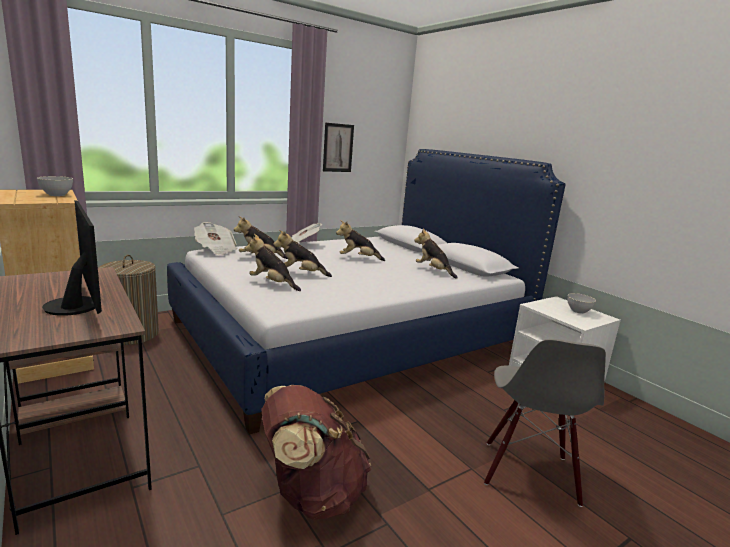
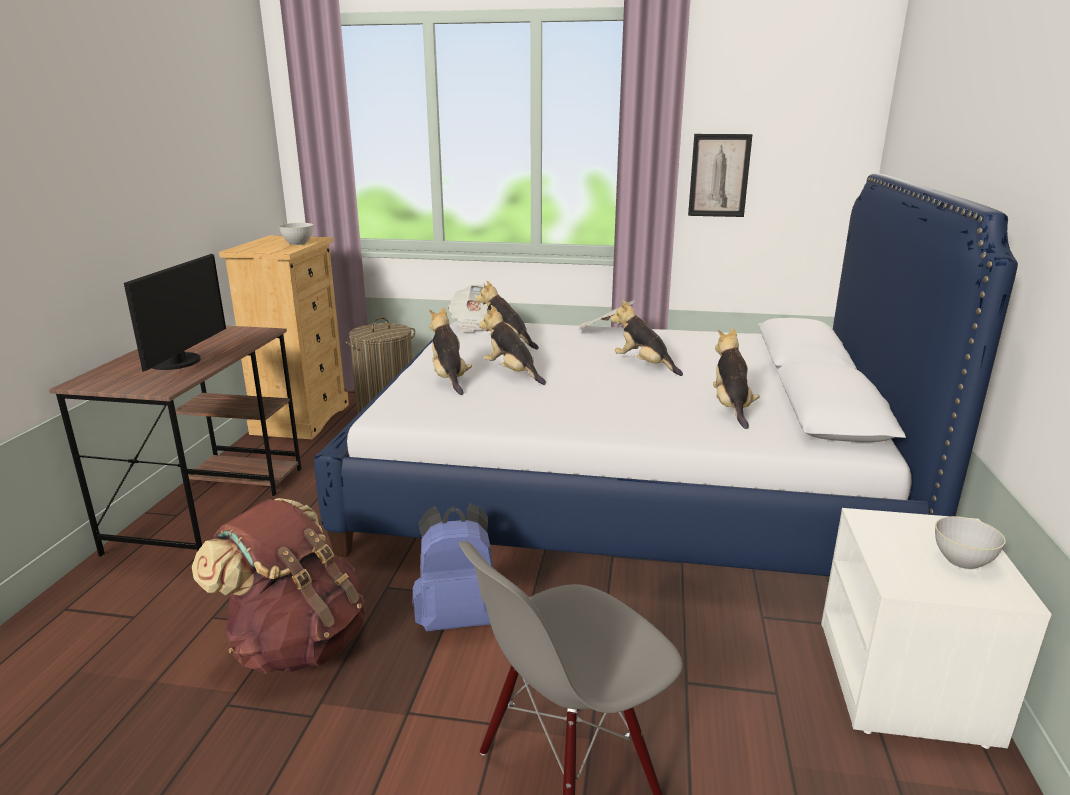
camera: 45 degrees right, 5 degrees up
(377, 431) = (459, 617): none -> blue backpack

